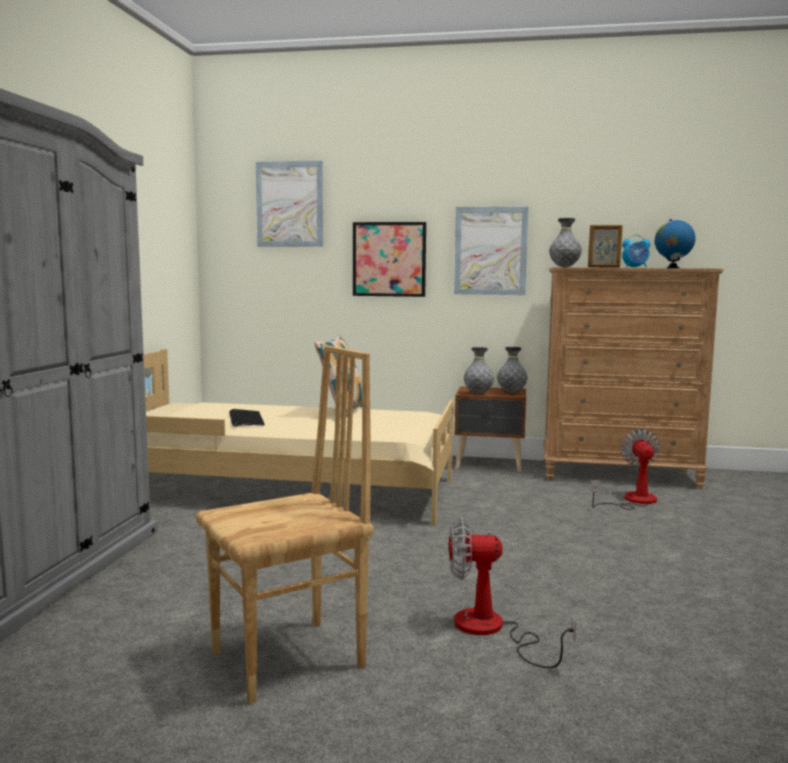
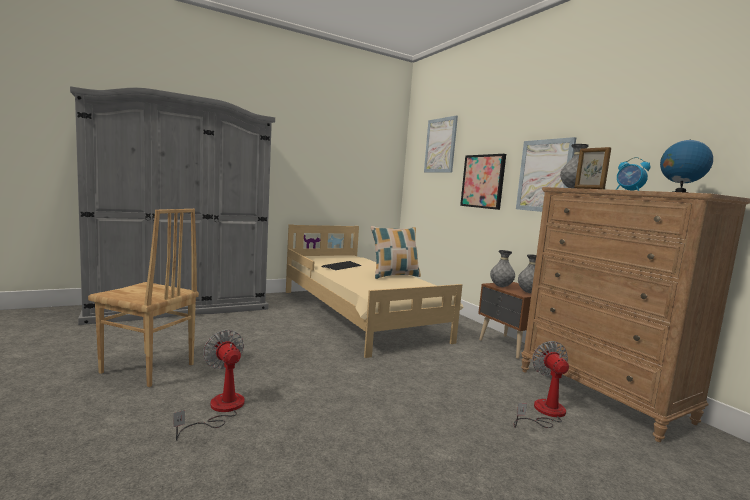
camera: 50 degrees right, 0 degrees up
(632, 501) = (544, 413): fan -> fan turned 60 degrees counterclockwise

